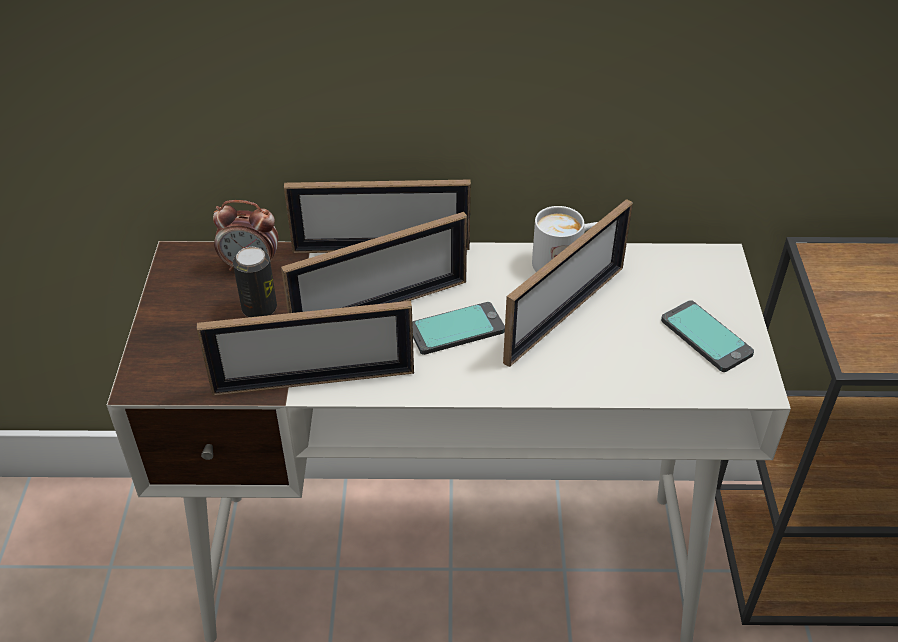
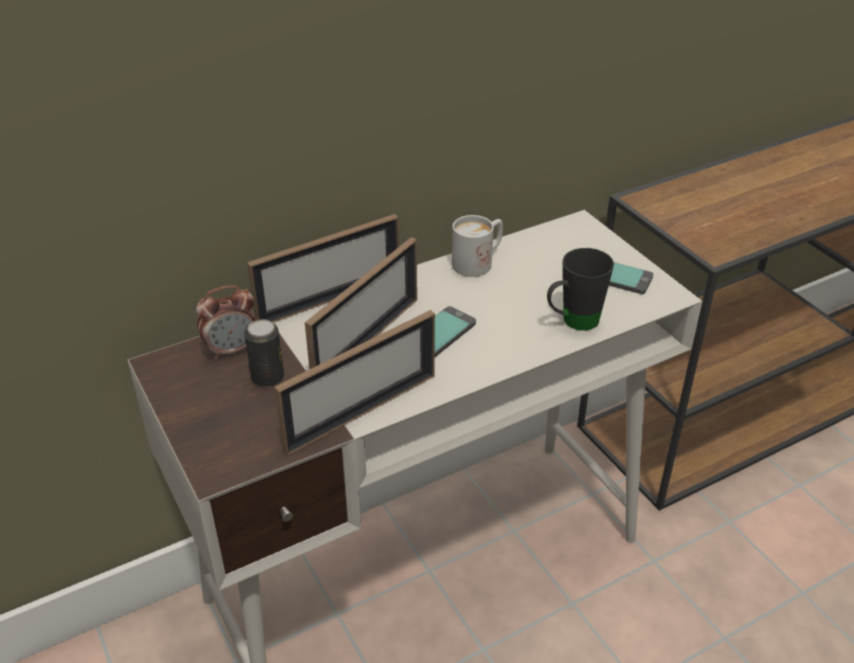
camera: 30 degrees left, 5 degrees down
(565, 313) = (507, 295): picture frame -> none
(610, 373) = (572, 322): none -> black mug

